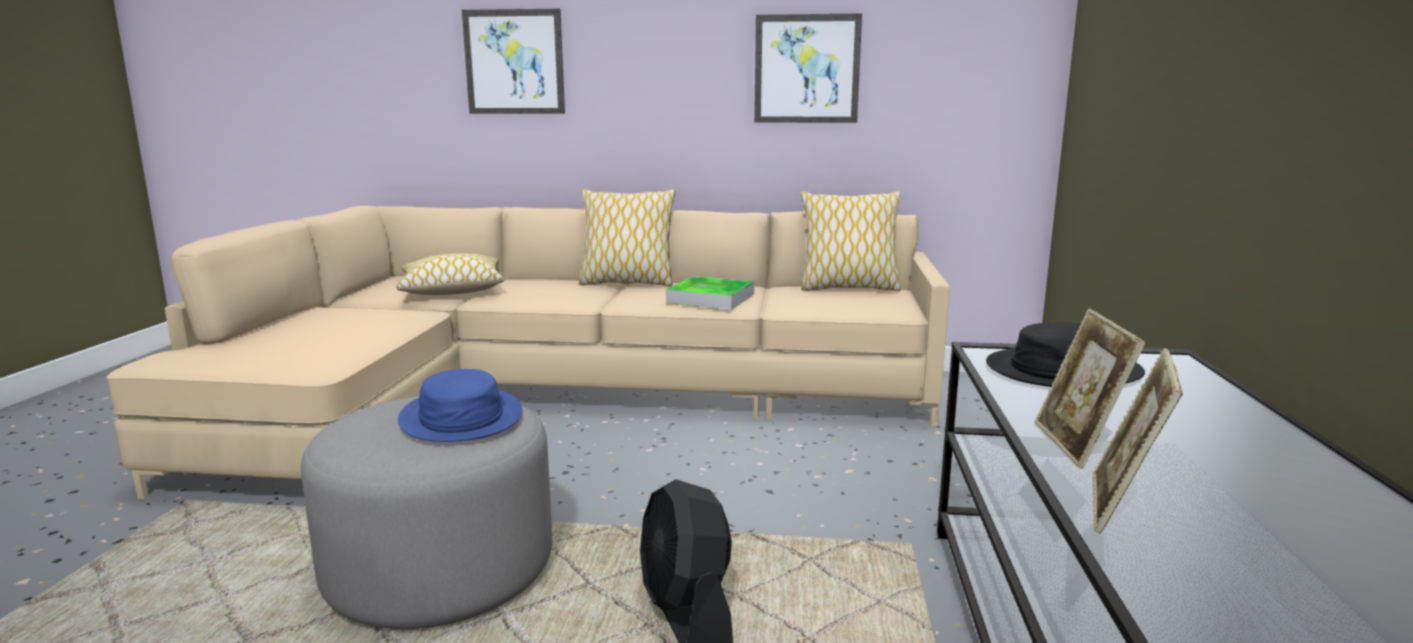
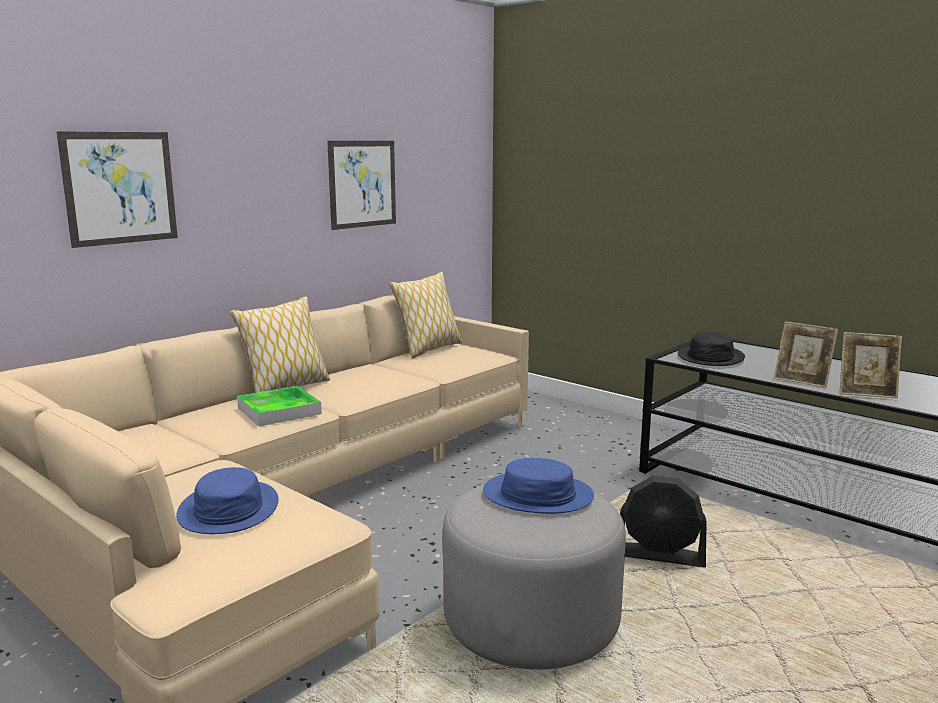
camera: 55 degrees left, 0 degrees up
(320, 332) = (228, 509): none -> blue hat
(452, 290) = (165, 442): pillow -> none
(711, 298) = (385, 380): tray -> tray (279, 411)
(1122, 508) = (866, 393): picture frame -> picture frame turned 45 degrees counterclockwise

